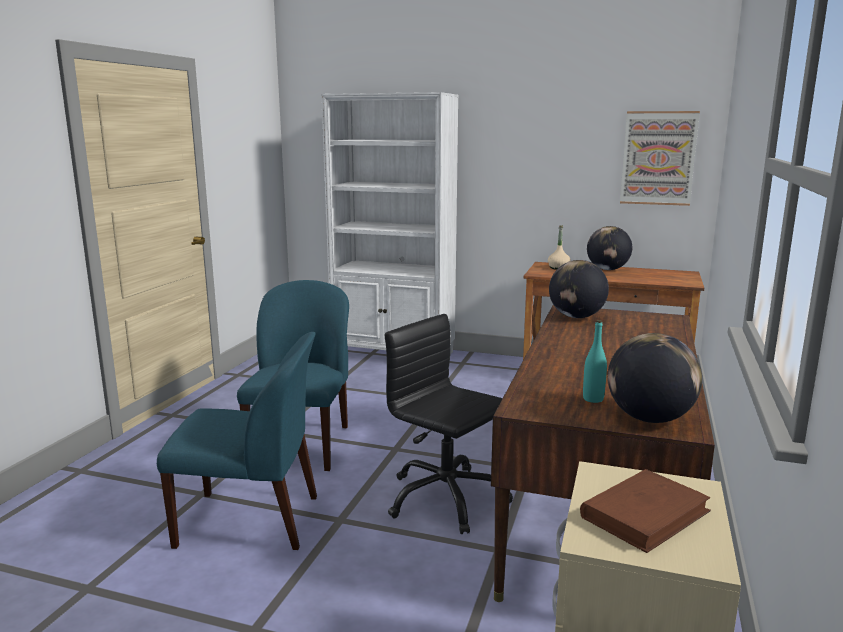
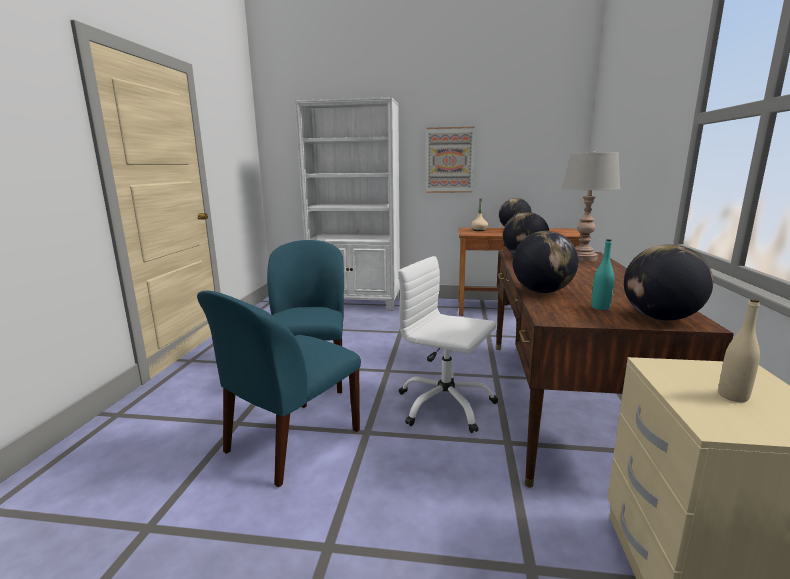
camera: 10 degrees left, 0 degrees up
(252, 521) = (290, 442): blue chair -> blue chair turned 135 degrees clockwise
(445, 498) = (445, 405): black office chair -> white office chair
(546, 372) = (542, 291): none -> globe
(645, 514) = (733, 396): brown book -> beige bottle
(651, 325) = (582, 258): none -> grey table lamp
(658, 158) = (545, 148): picture -> picture (449, 160)

